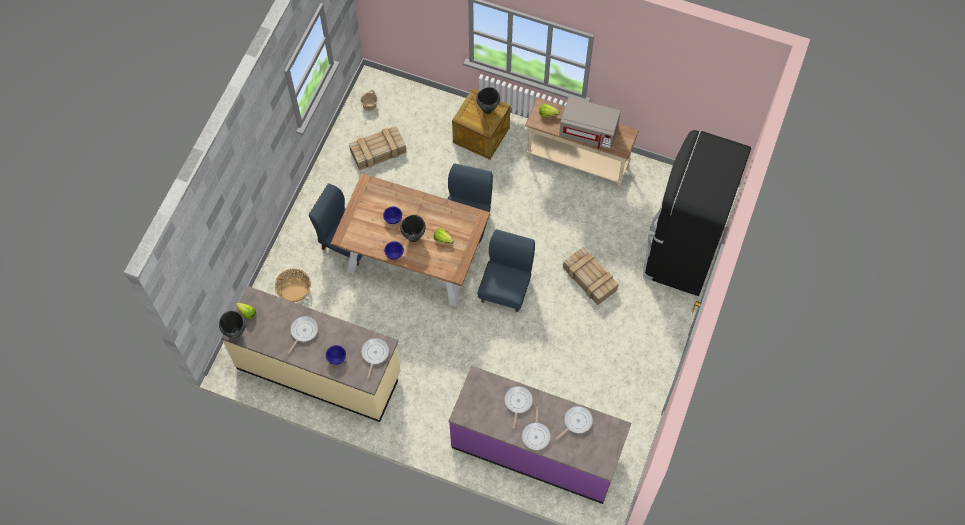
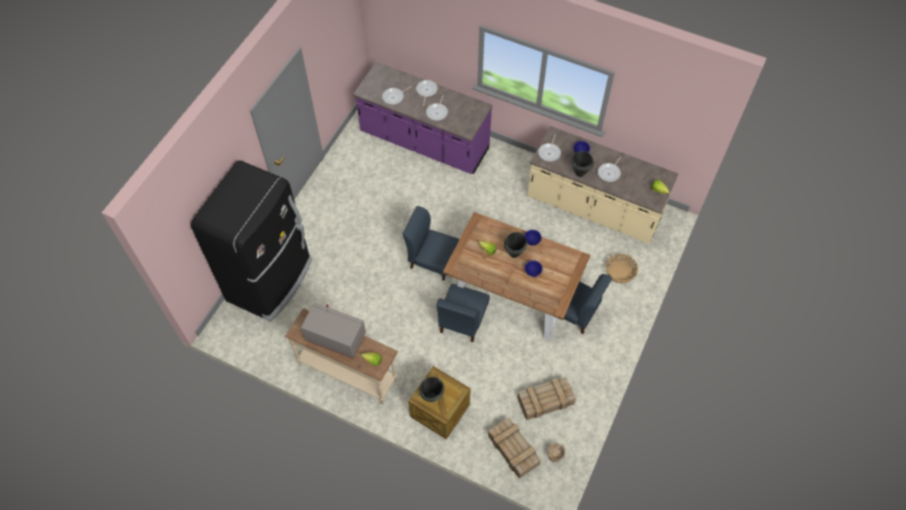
camera: 175 degrees left, 5 degrees down
(236, 333) = (666, 176): black cooking pot -> black cooking pot (579, 173)
(506, 288) = (432, 260): blue chair -> blue chair turned 90 degrees clockwise
(588, 278) = (359, 263): crate -> crate (514, 450)

